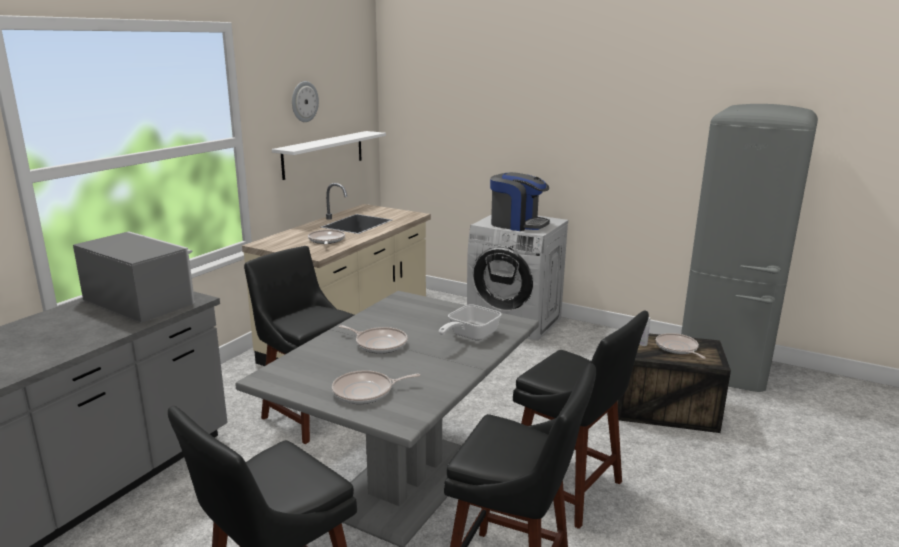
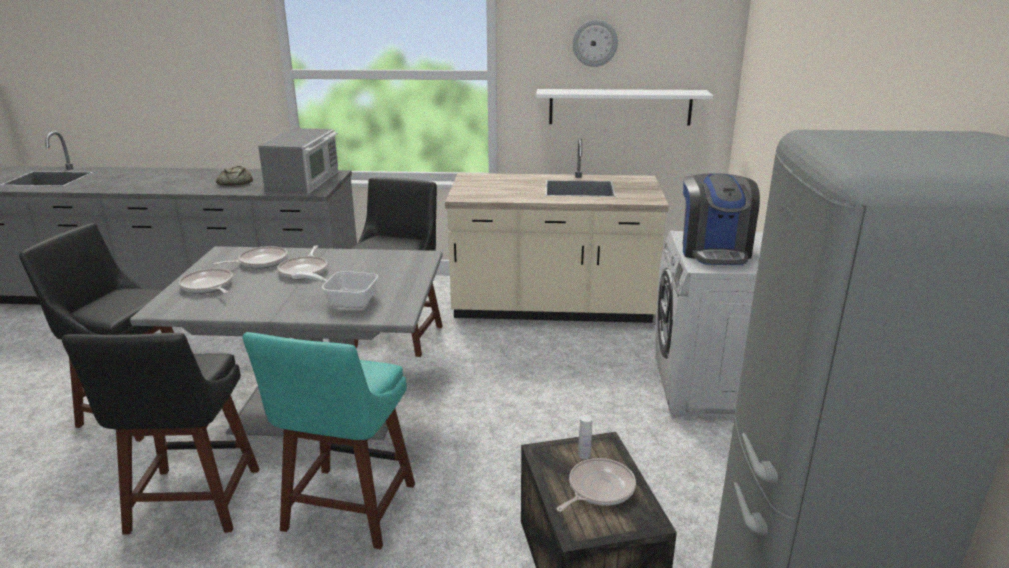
camera: 65 degrees right, 5 degrees up
(60, 335) = (234, 182): none -> bread
(326, 240) = (506, 191): frying pan -> frying pan (260, 262)
(570, 490) = (346, 511): black chair -> turquoise chair

